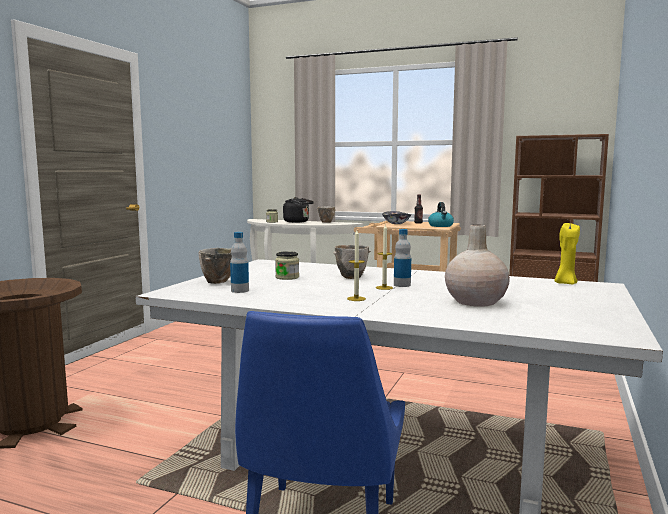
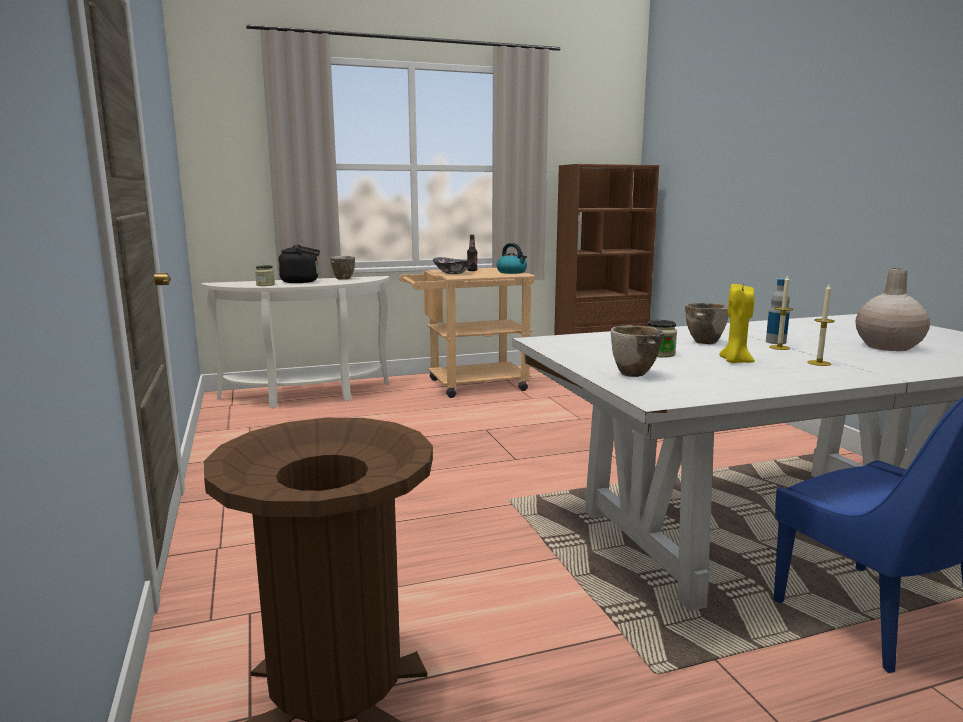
camera: 40 degrees left, 5 degrees up
(240, 290) = (702, 378): bottle -> none
(565, 283) = (846, 319): yellow candle -> yellow candle (735, 362)

